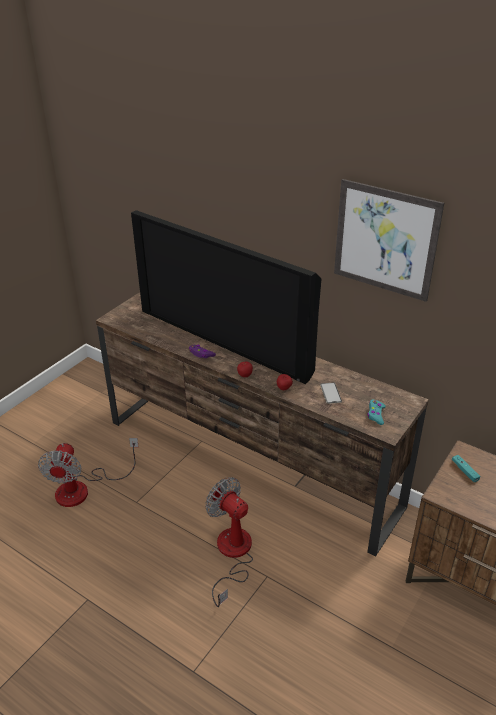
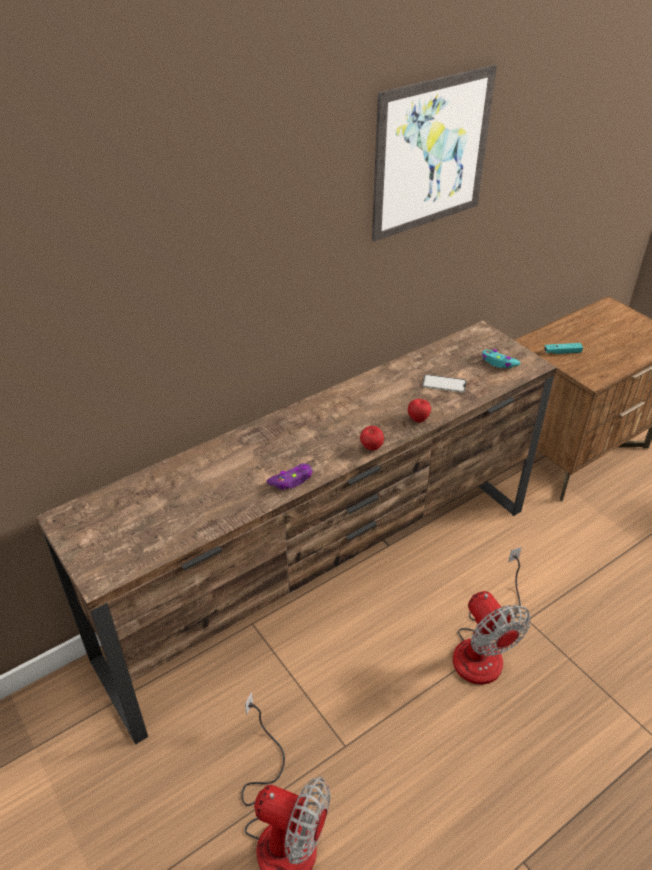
camera: 70 degrees left, 5 degrees up
(226, 339) = (268, 444): television -> none
(232, 554) = (484, 647): fan -> fan turned 90 degrees counterclockwise

